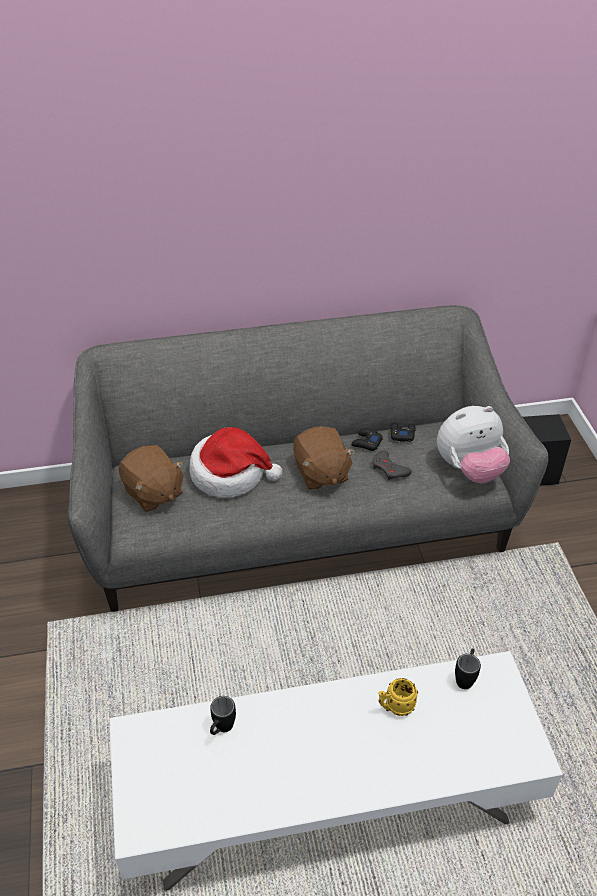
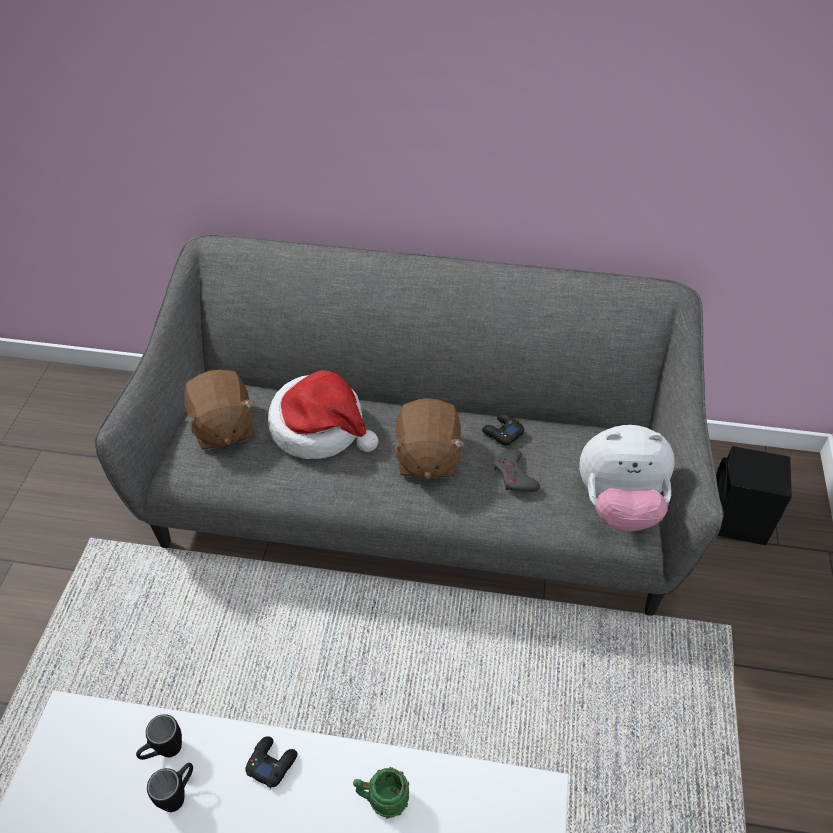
camera: 20 degrees right, 5 degrees up
(395, 707) = (382, 800): yellow mug -> green mug
(402, 434) = (553, 433): black game controller -> black game controller (271, 763)
(465, 677) = (491, 791): black mug -> black mug (179, 794)

